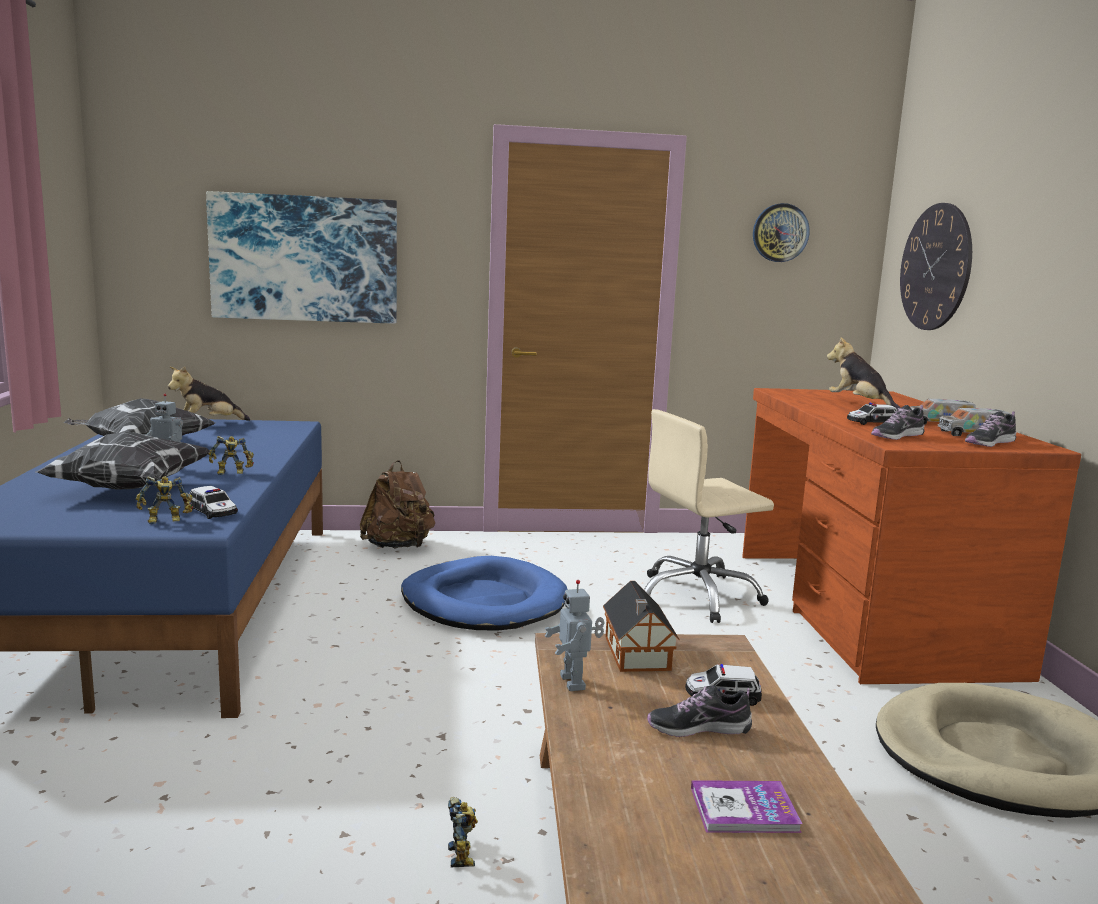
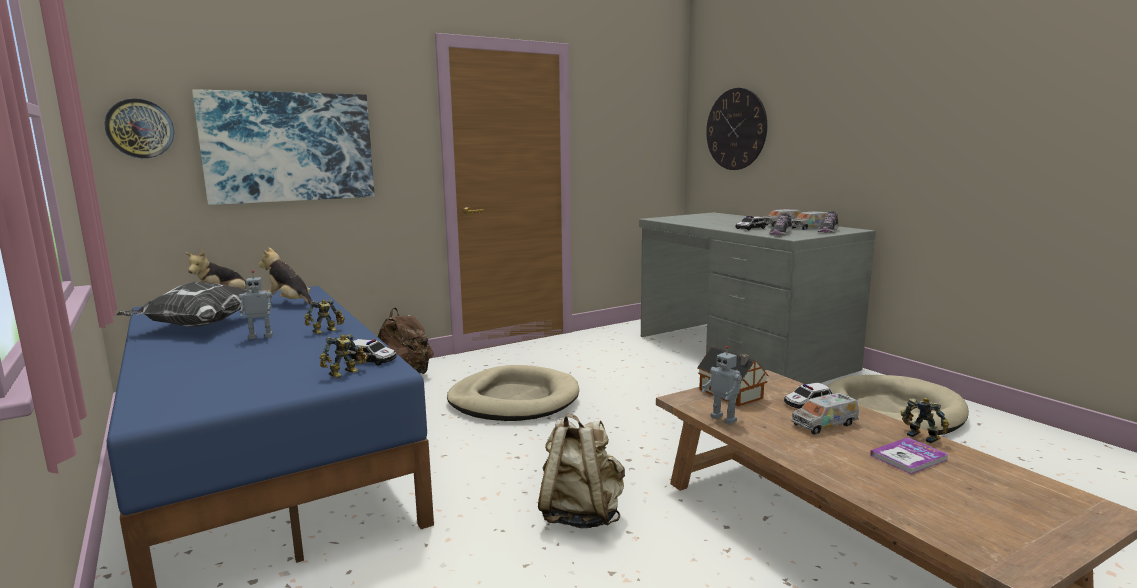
camera: 25 degrees left, 0 degrees up
(128, 488) = (258, 358): pillow -> none
(392, 757) = (581, 515): none -> beige backpack
(464, 854) = (700, 556): toy robot -> toy robot (923, 436)
(484, 601) = (514, 400): blue dog bed -> beige dog bed
(698, 596) = (643, 365): beige office chair -> none
(698, 728) = (824, 424): shoe -> toy truck
(780, 233) = (629, 112): wall clock -> wall clock (140, 128)
(860, 404) = (718, 220): plush toy -> plush toy (291, 303)
(865, 610) = (741, 352): brown desk -> grey desk

